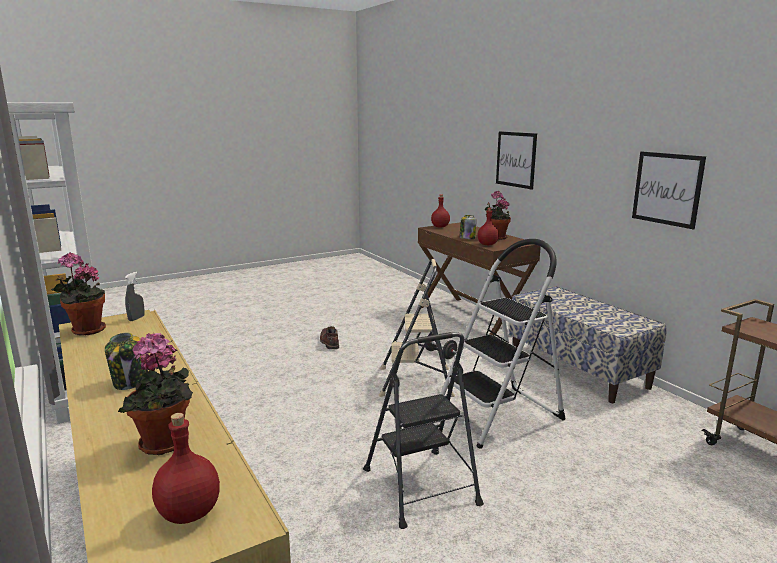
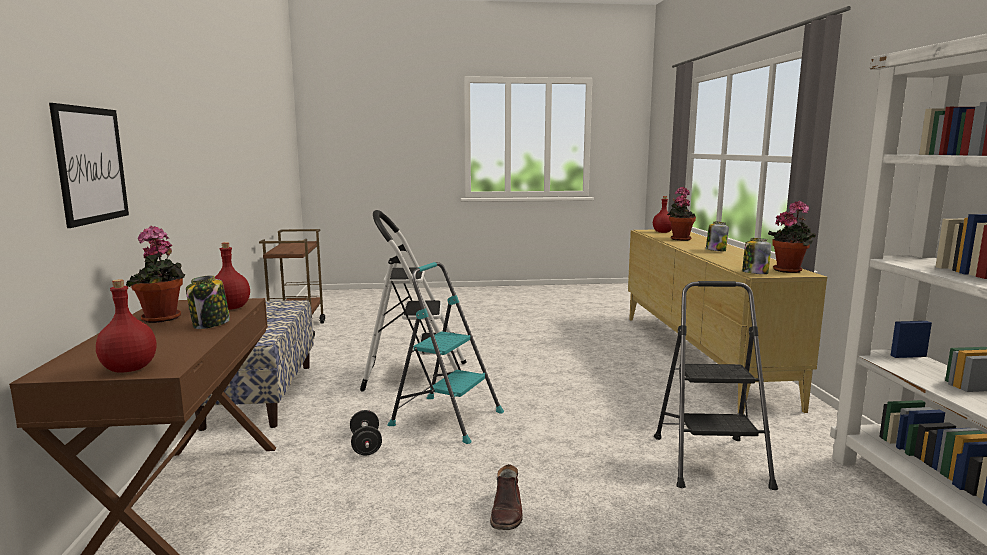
camera: 155 degrees left, 5 degrees down
(136, 318) = (754, 273): grey spray bottle -> jar
(418, 381) = (444, 417): beige step ladder -> turquoise step ladder
(421, 487) = (528, 355): black step ladder -> black step ladder (710, 458)
(667, 189) = (215, 171): picture -> none

